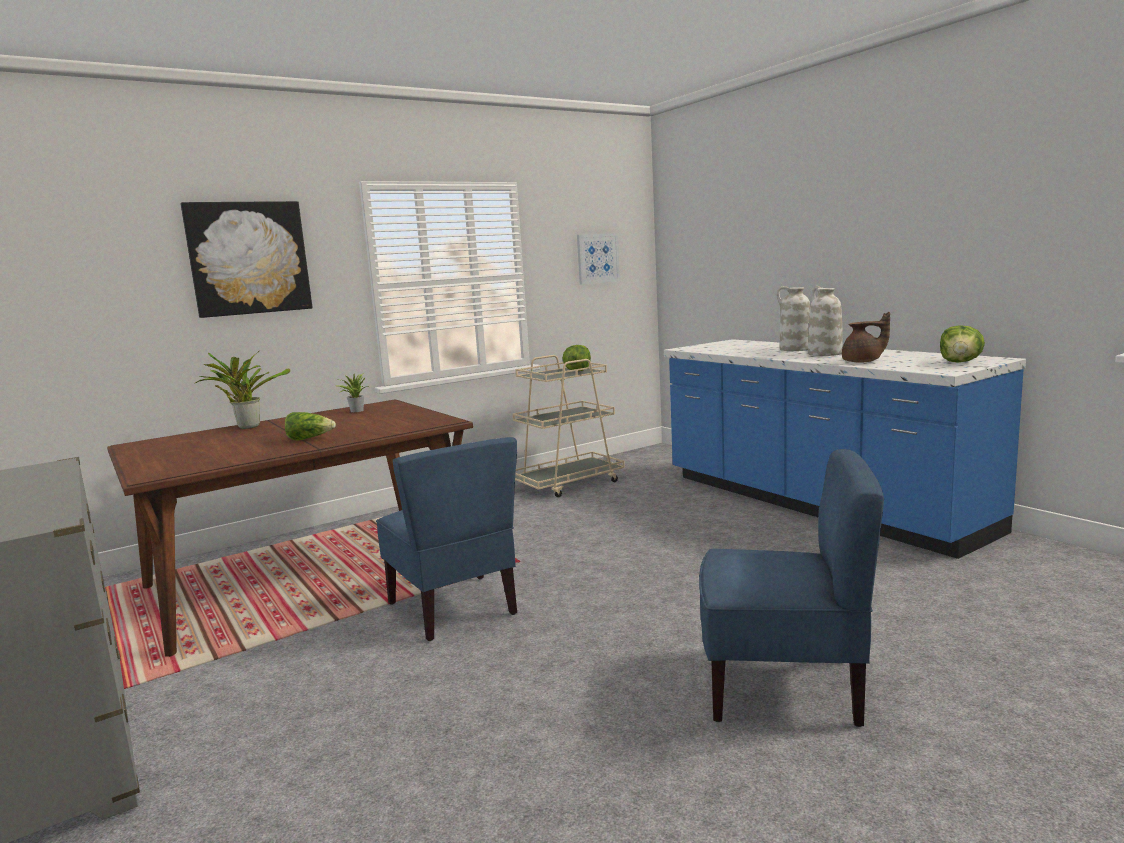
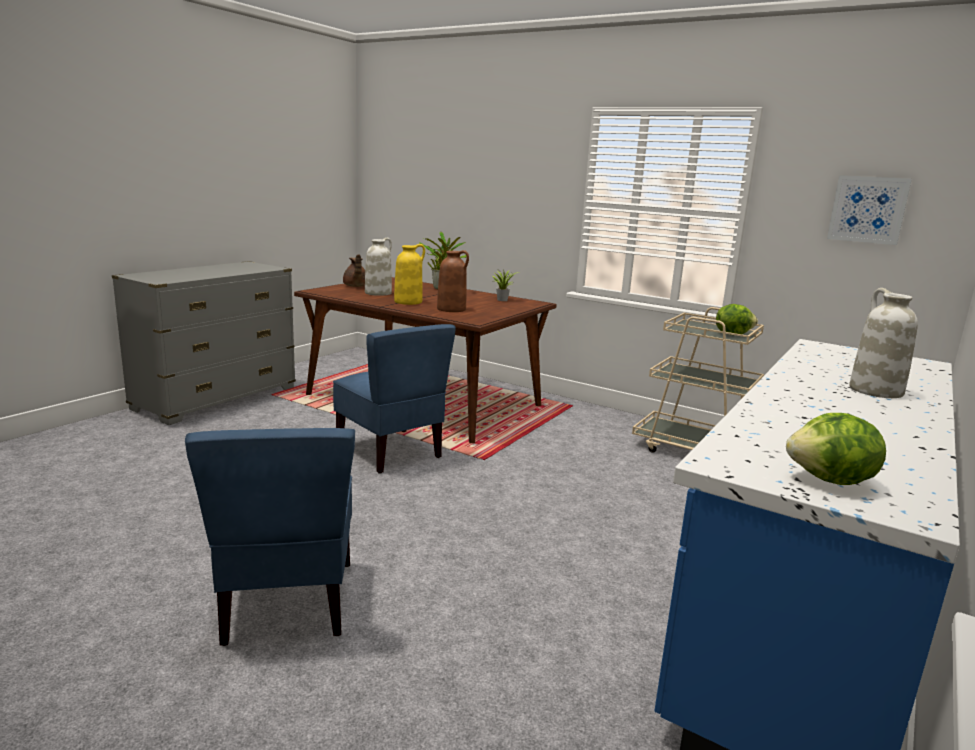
camera: 65 degrees right, 5 degrees up
(249, 258) = (501, 168): picture -> none
(310, 439) = (408, 302): lettuce -> yellow vase
(378, 426) = (452, 309): none -> brown vase
(454, 608) = (390, 452): blue chair -> blue chair turned 75 degrees counterclockwise
(824, 354) = (842, 404): white vase -> white vase (378, 293)
(863, 362) = (777, 421): brown teapot -> brown teapot (355, 286)

